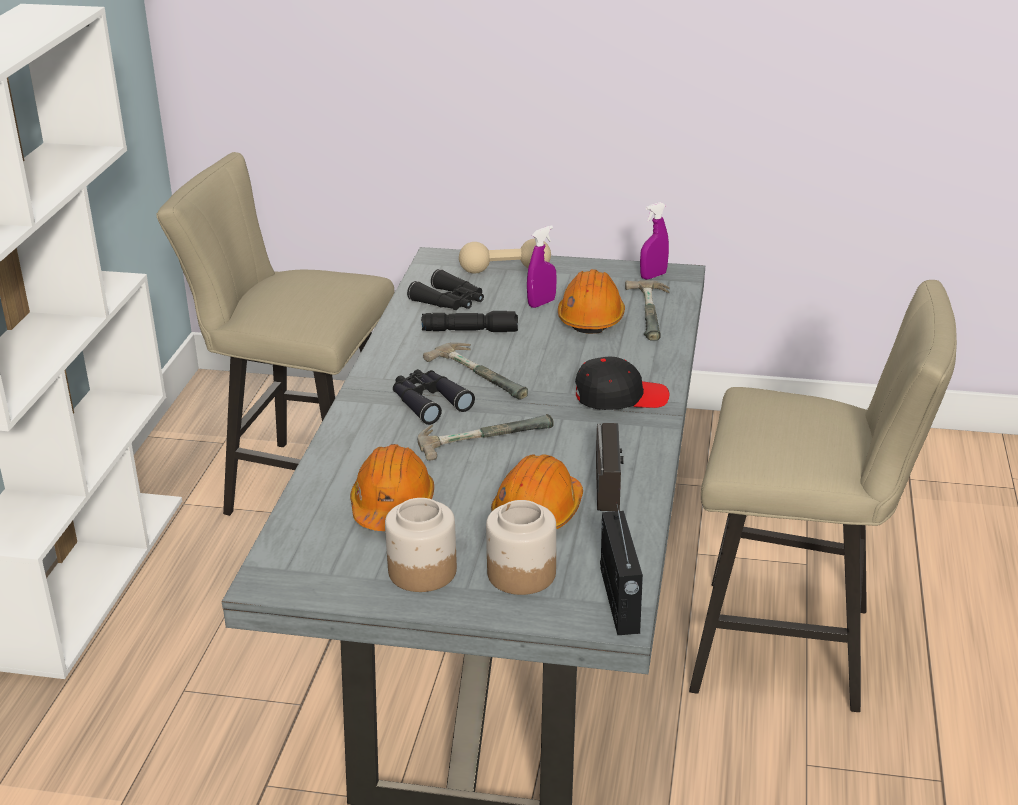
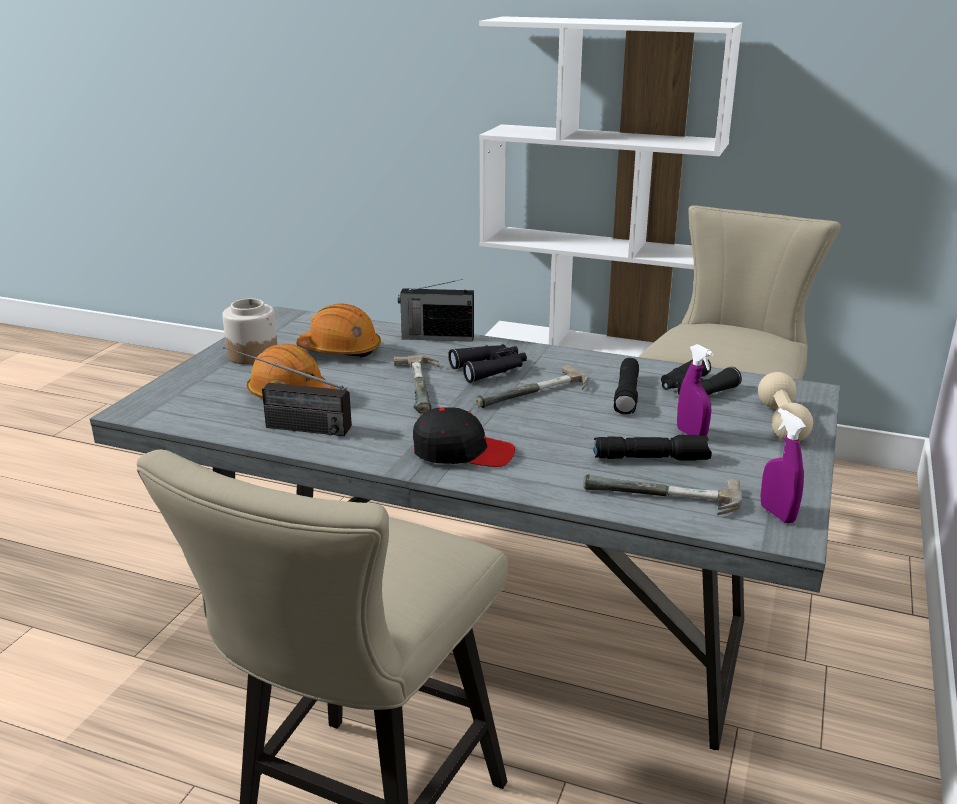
camera: 100 degrees right, 5 degrees down
(520, 573) = (219, 384): jar -> none
(591, 318) = (651, 458): orange hard hat -> black flashlight
(619, 601) = (150, 413): radio -> radio (436, 337)
(620, 397) = (462, 452): black cap -> black cap turned 90 degrees counterclockwise

